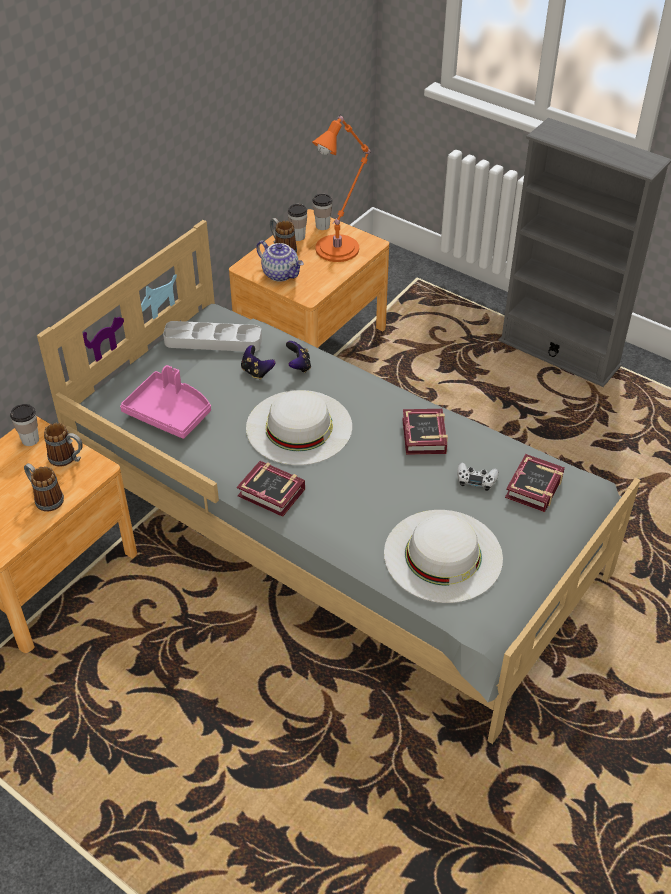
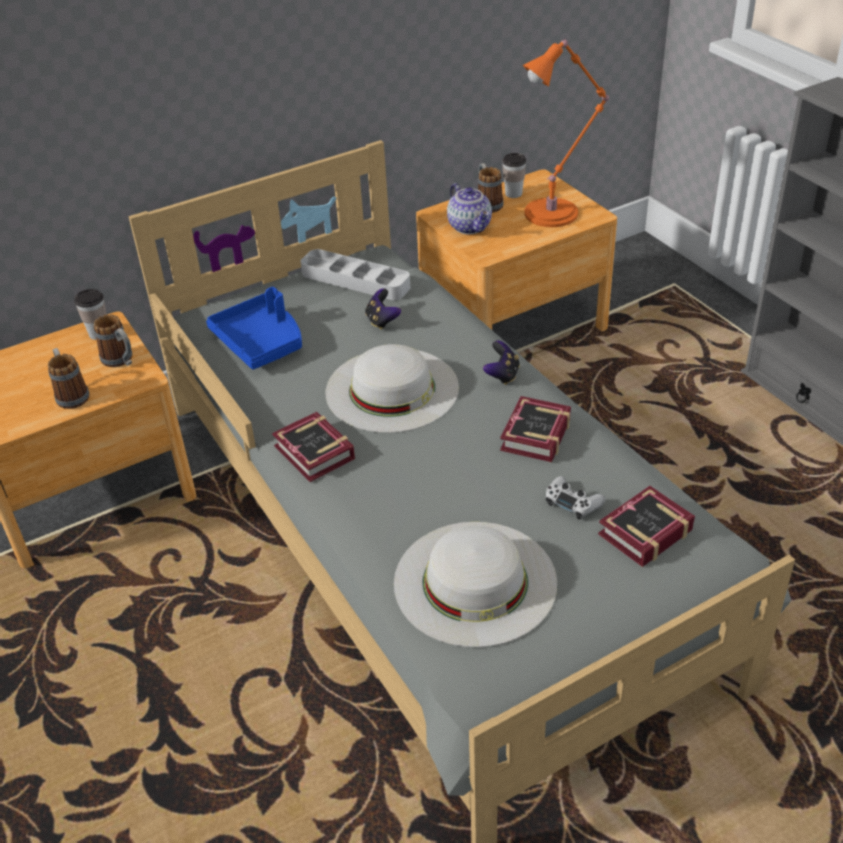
camera: 25 degrees right, 5 degrees down
(169, 413) = (261, 342): pink tray -> blue tray
(299, 366) = (433, 325): game controller -> game controller (502, 375)
(322, 226) = (548, 188): cup -> none

